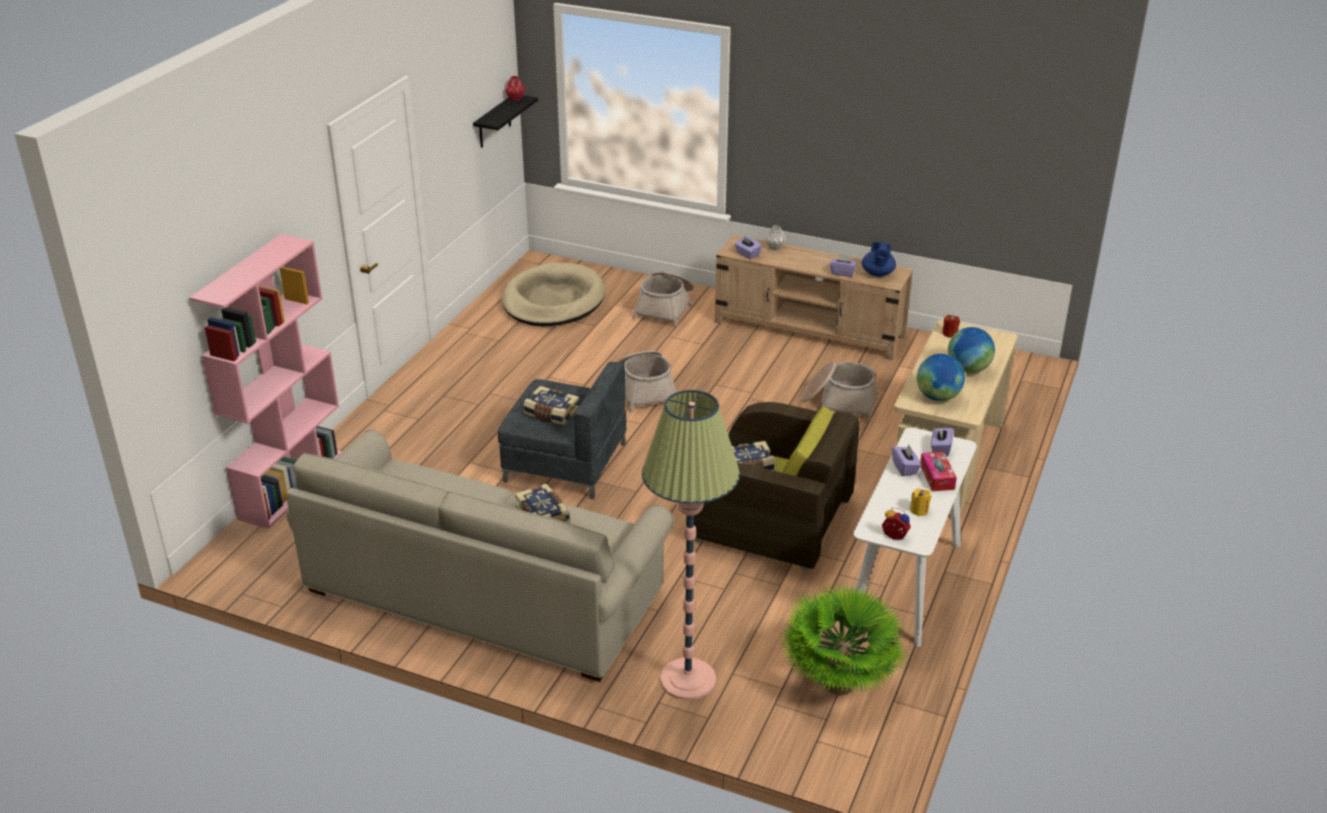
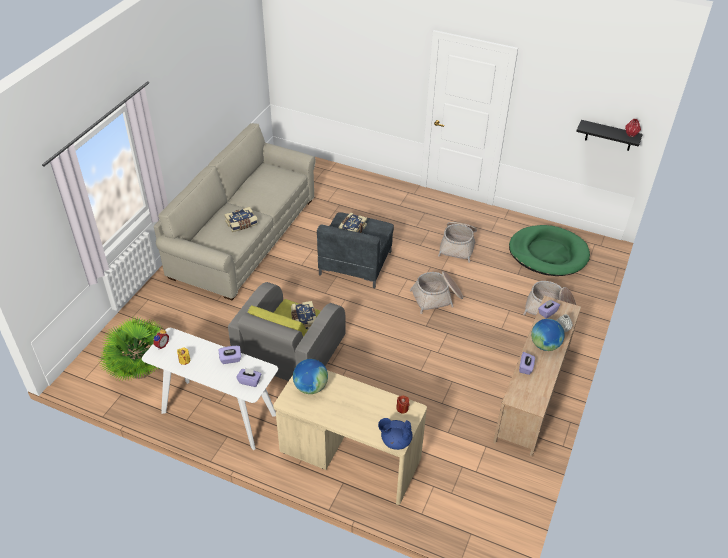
camera: 90 degrees right, 10 degrees up
(293, 485) = (338, 169): pink bookcase -> none
(553, 300) = (548, 253): beige dog bed -> green dog bed
(688, 679) = (161, 310): floor lamp -> none
(772, 521) = (290, 353): brown armchair -> grey armchair
(839, 402) = (428, 401): basket -> basket (458, 245)
(877, 274) = (528, 390): blue teapot -> blue teapot (395, 441)
(937, 477) = (218, 374): tissue box -> none
(968, 369) = (348, 412): globe -> globe (544, 345)

